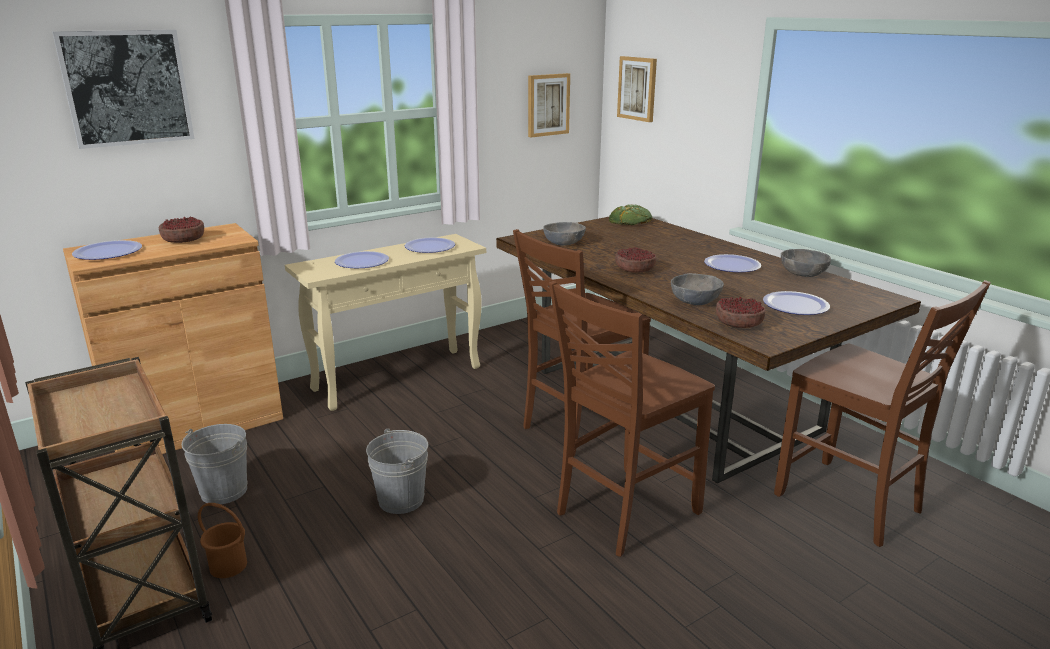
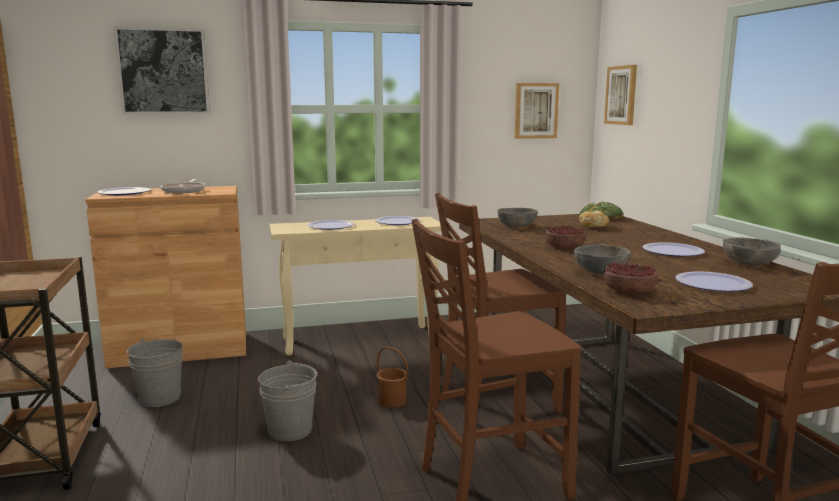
camera: 20 degrees right, 10 degrees down
(184, 240) = (184, 191): bowl -> frying pan
(228, 565) = (117, 452): brown bucket -> brown bucket (392, 401)
(636, 237) = (593, 227): none -> bread

